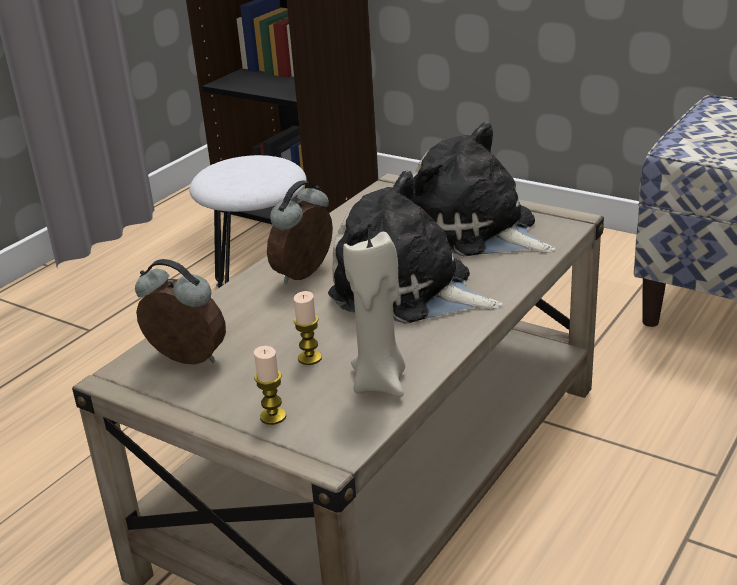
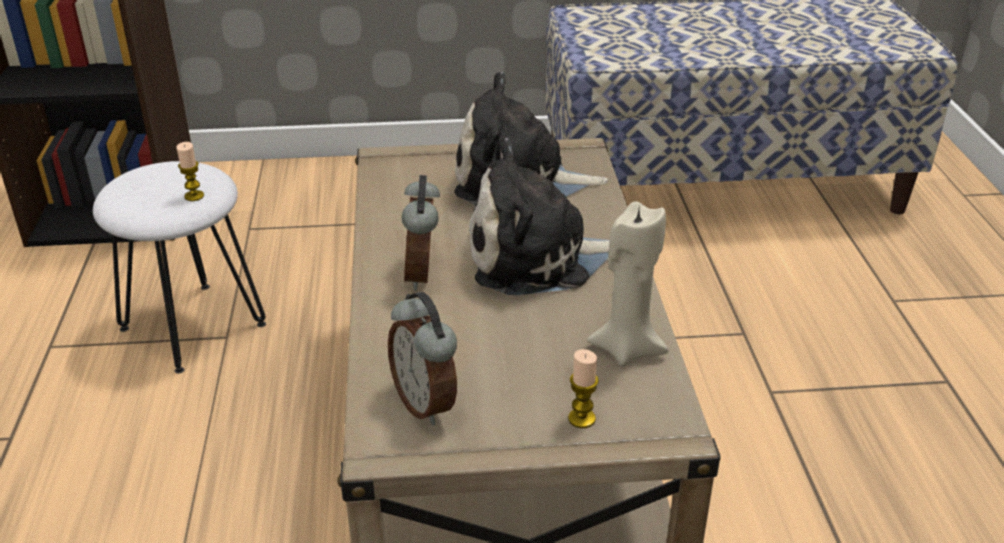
camera: 40 degrees left, 5 degrees up
(186, 361) = (426, 404): alarm clock -> alarm clock turned 105 degrees counterclockwise
(309, 358) = (538, 352): candle -> candle (194, 196)

